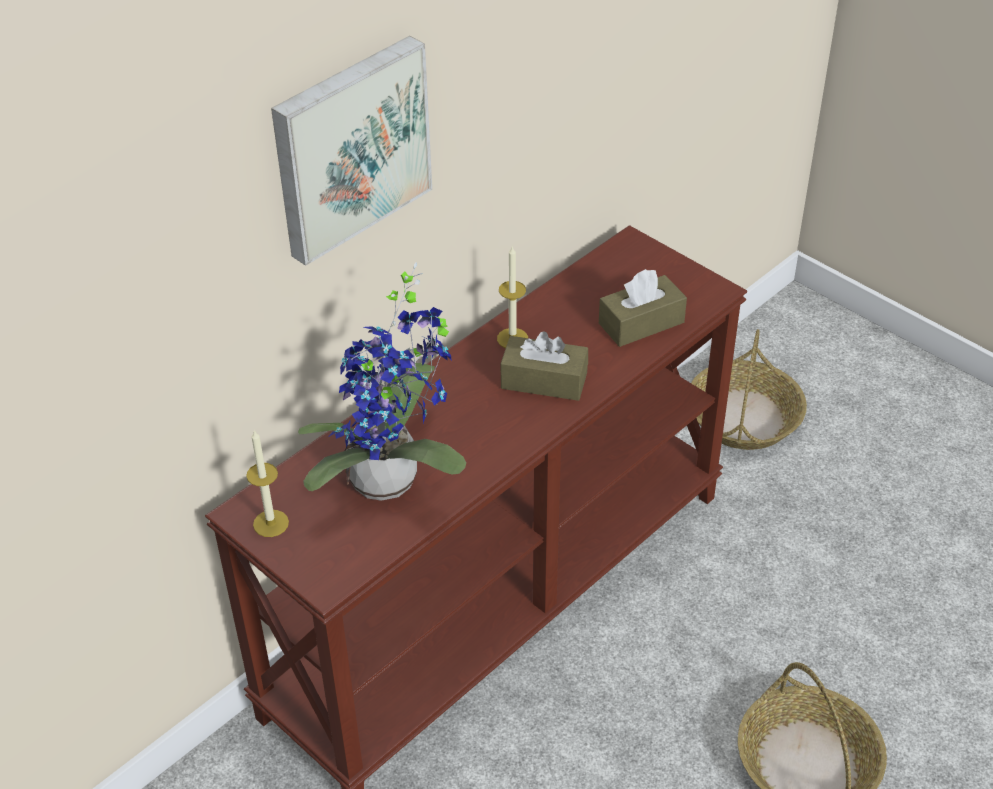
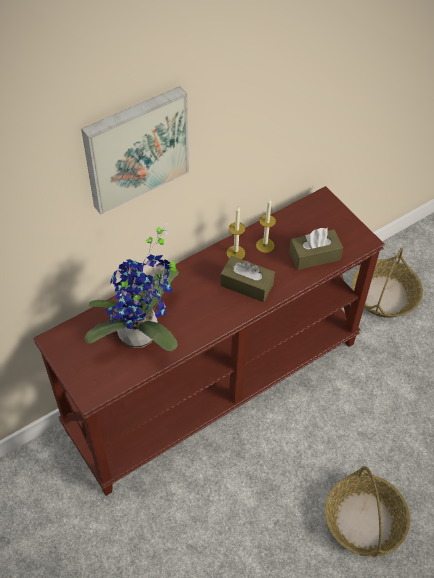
camera: 10 degrees right, 10 degrees up
(271, 523) = (68, 350): candle -> candle (265, 245)

